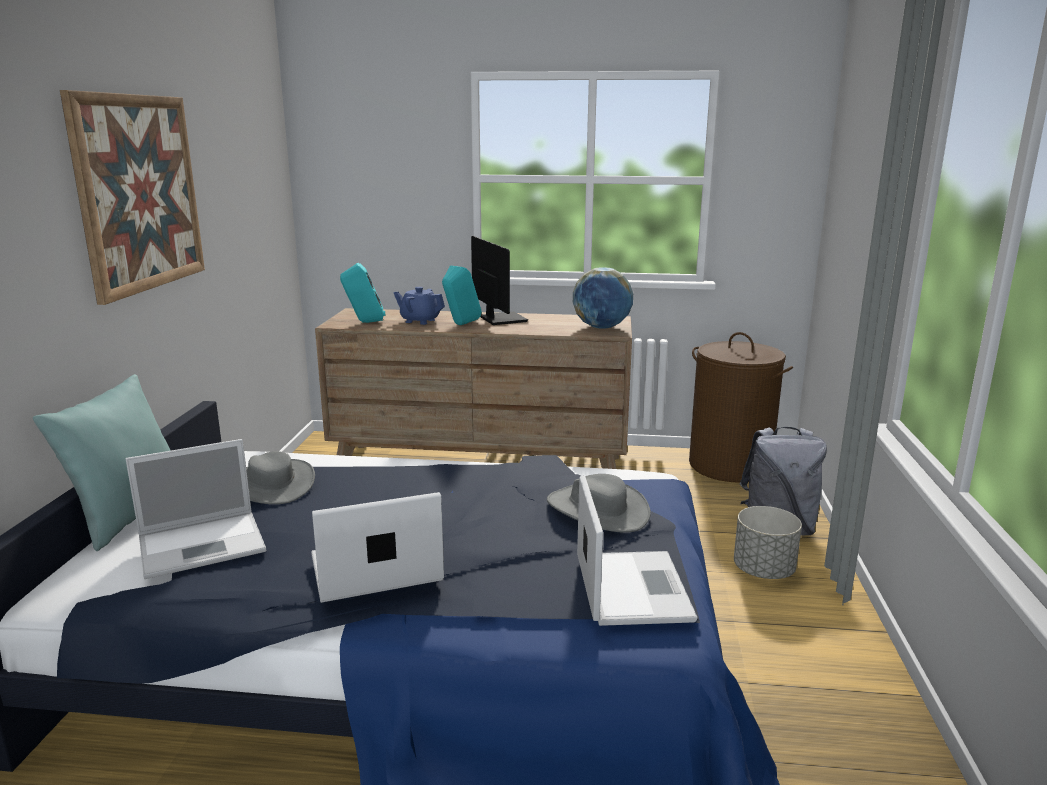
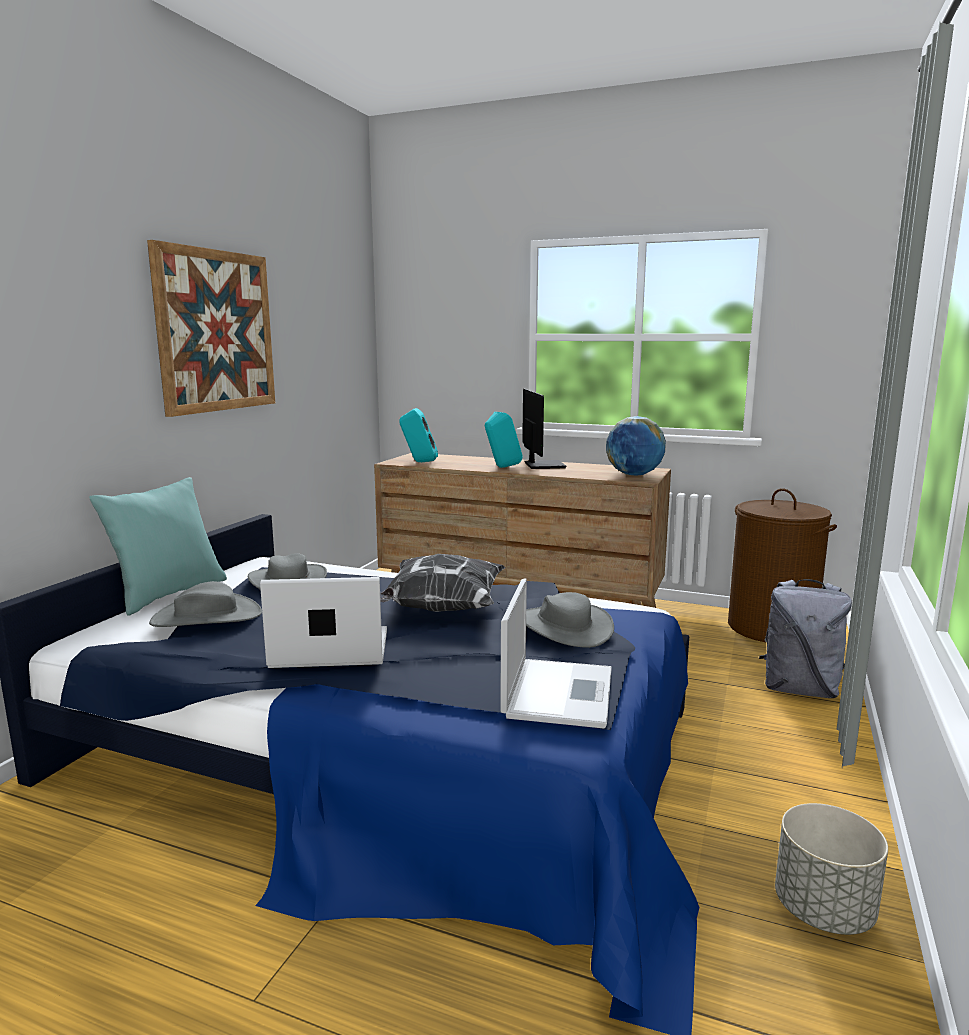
camera: 15 degrees right, 5 degrees down
(204, 543) = (207, 617): laptop -> grey hat
(420, 321) = (468, 463): blue teapot -> none
(460, 502) = (439, 610): none -> pillow
(764, 571) = (767, 726): grey planter -> grey planter (824, 910)

